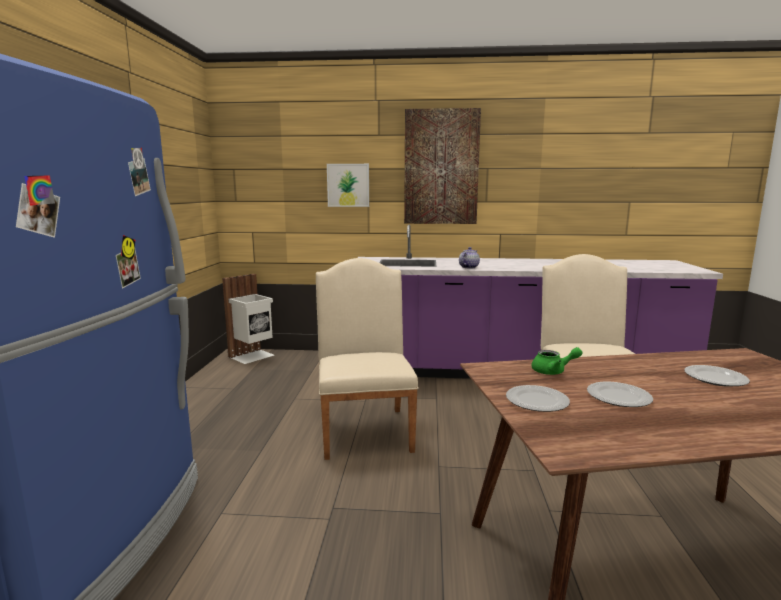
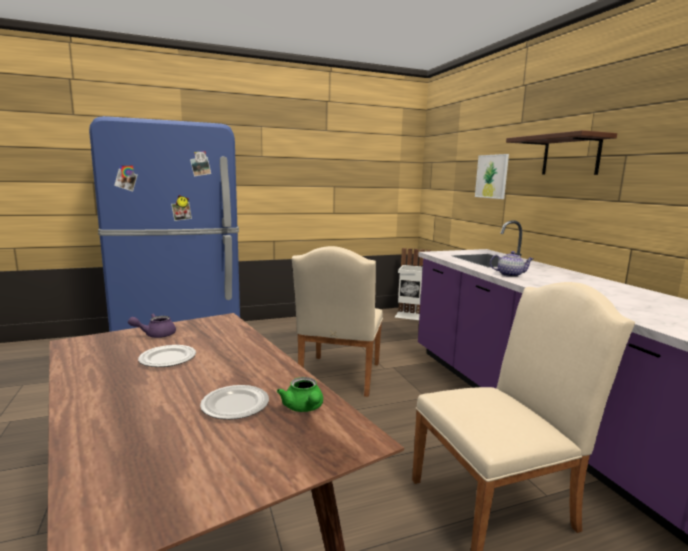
camera: 65 degrees right, 0 degrees up
(365, 428) = (338, 378): beige chair -> beige chair turned 135 degrees clockwise
(441, 167) = (571, 155): picture -> brown shelf
(537, 402) = (155, 335): plate -> purple teapot
(553, 371) = (226, 338): green teapot -> green teapot (304, 408)

